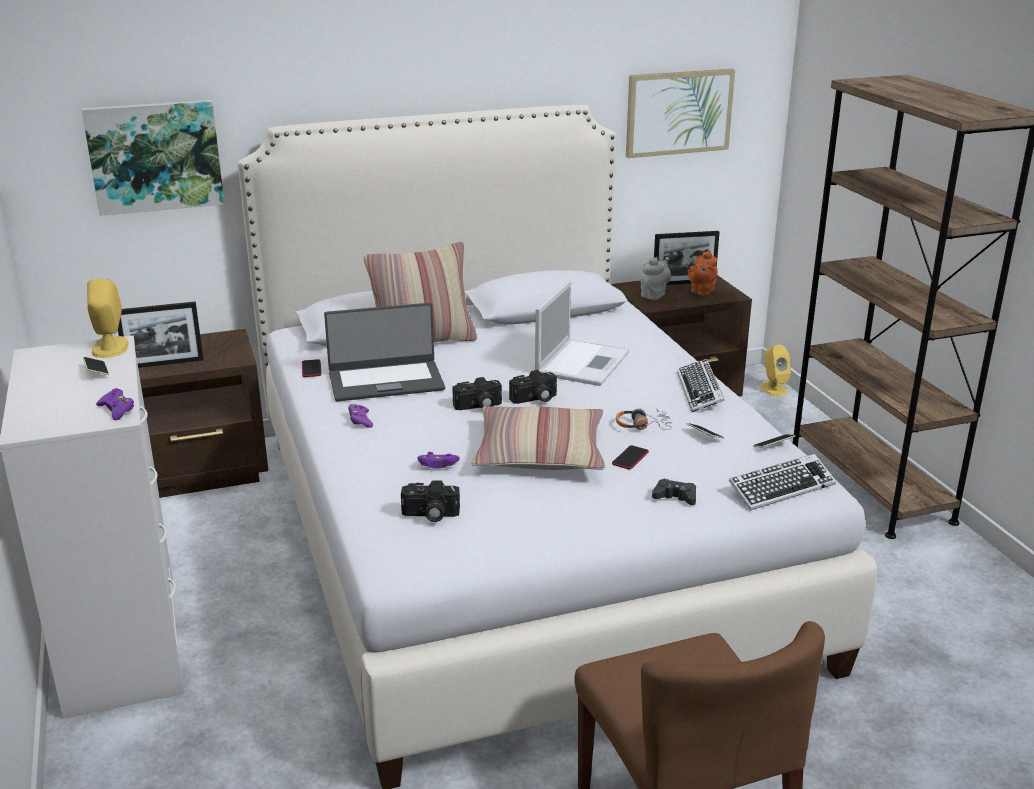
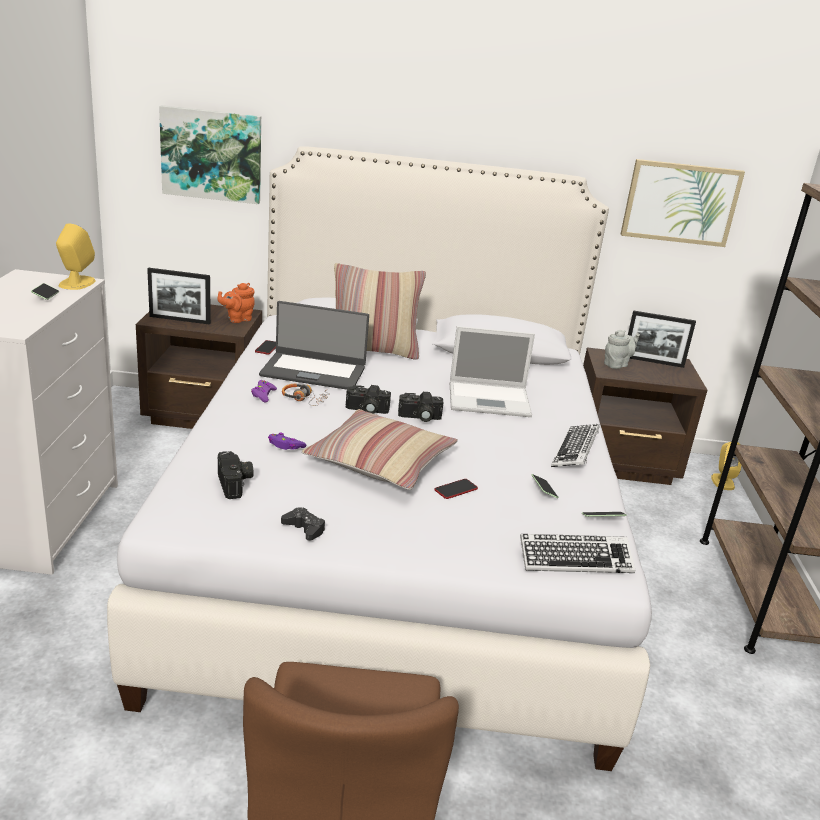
camera: 20 degrees right, 0 degrees up
(117, 409) = (23, 325): purple game controller -> none
(430, 515) = (236, 484): camera -> camera turned 135 degrees counterclockwise
(583, 362) = (491, 399): laptop -> laptop turned 45 degrees clockwise
(643, 425) = (494, 465): headphones -> headphones (305, 399)
(675, 497) = (464, 536): black game controller -> black game controller (304, 528)
(701, 292) = (663, 372): orange teapot -> orange teapot (237, 319)

